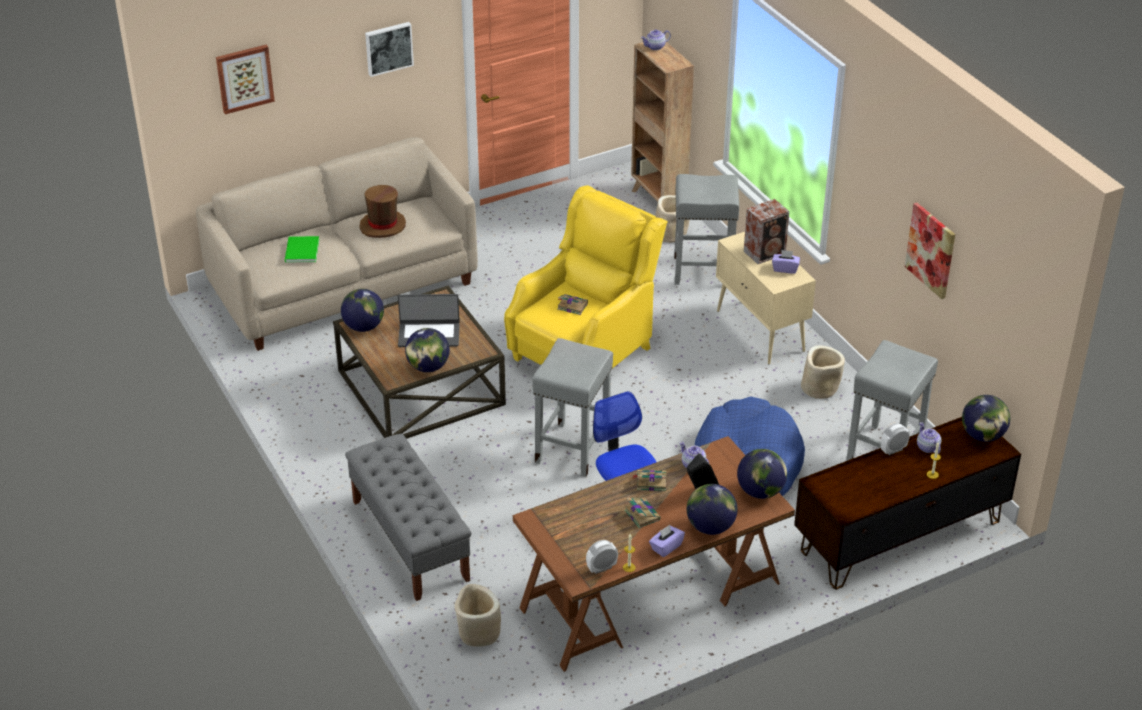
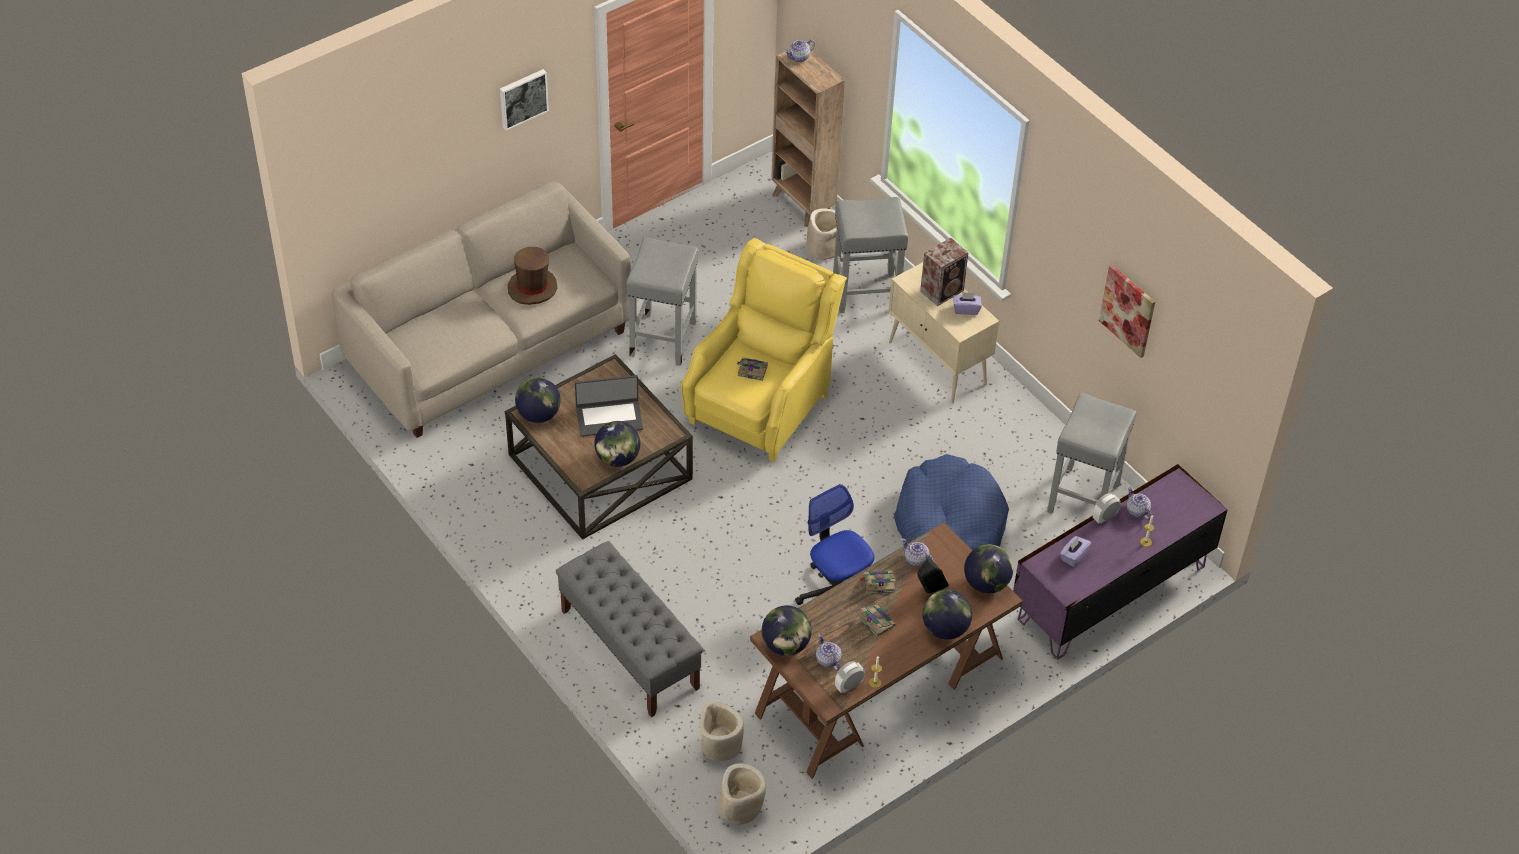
camera: 10 degrees left, 10 degrees up
(244, 78) = (379, 156): picture -> none
(301, 251) = (453, 330): green book -> none
(573, 448) = (771, 525): grey stool -> grey stool (663, 338)
(585, 543) = (827, 660): none -> teapot
(666, 547) = (906, 656): purple tissue box -> purple tissue box (1073, 556)
(819, 388) = (1008, 428): beige planter -> beige planter (740, 808)
(899, 535) = (1110, 592): brown tv stand -> purple tv stand
(982, 436) = (1188, 492): globe -> globe (785, 645)

